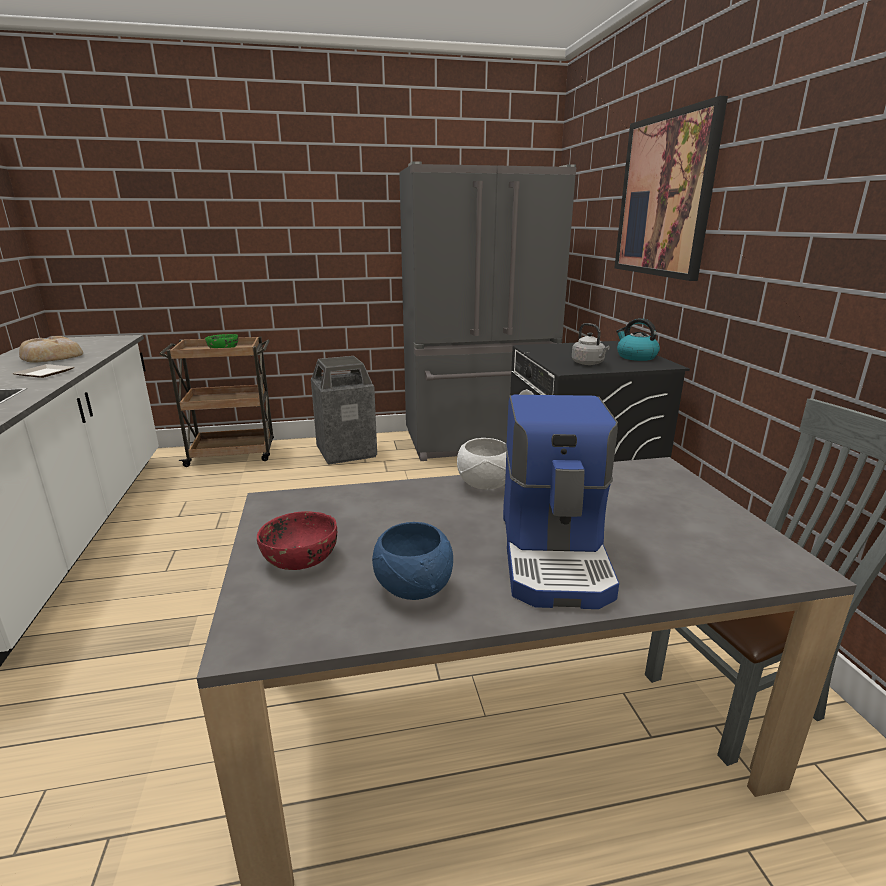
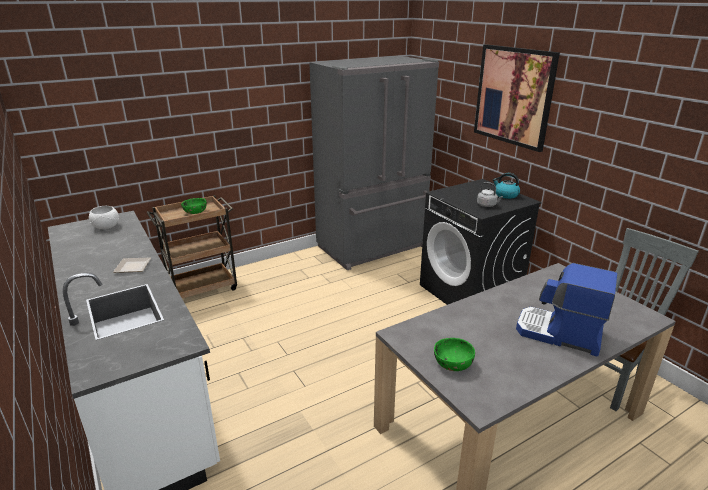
camera: 20 degrees left, 5 degrees up
(51, 356) = (102, 247): bread -> none
(300, 557) = (452, 363): red bowl -> green bowl
(346, 452) = (287, 272): trash can -> none
(413, 587) = (518, 365): blue bowl -> none
(484, 484) = (490, 299): white bowl -> white bowl (106, 227)
(556, 555) = (559, 334): coffee machine -> coffee machine turned 135 degrees clockwise

